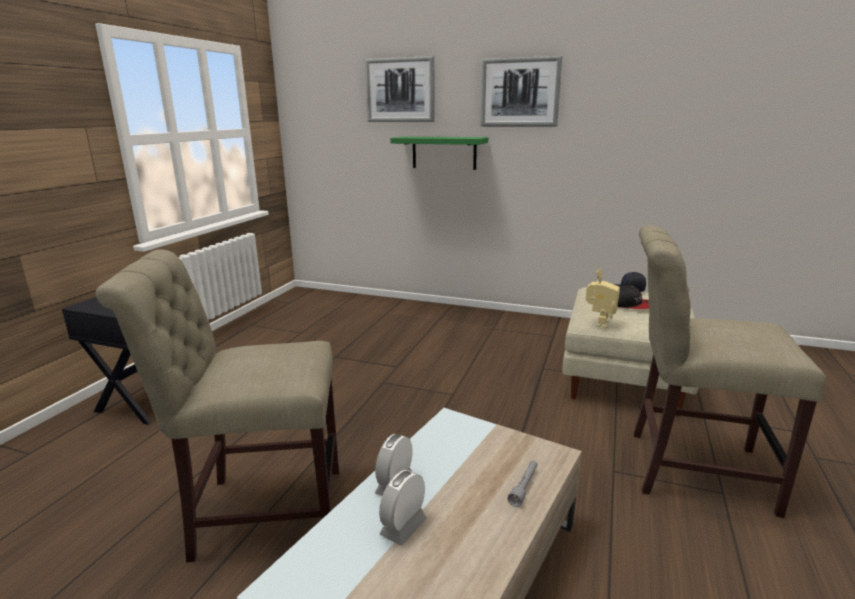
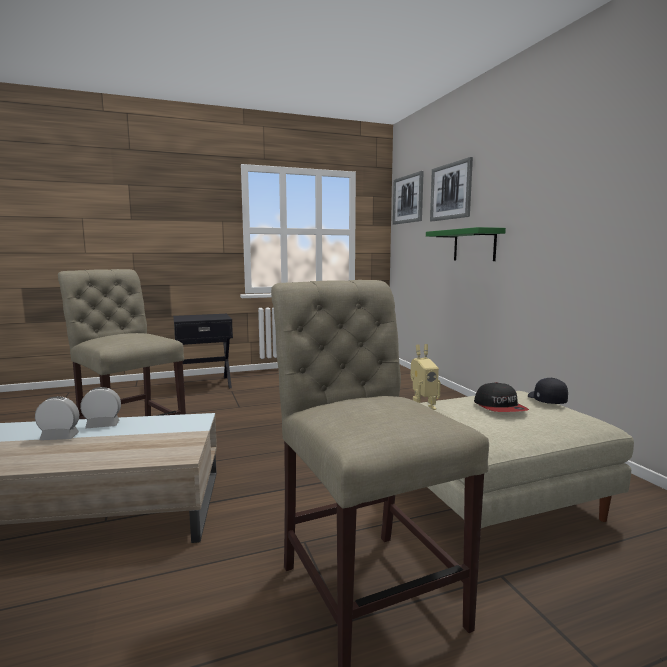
camera: 50 degrees right, 10 degrees down
(520, 92) = (531, 179): picture -> picture (408, 199)
(524, 487) = (126, 456): grey flashlight -> none

